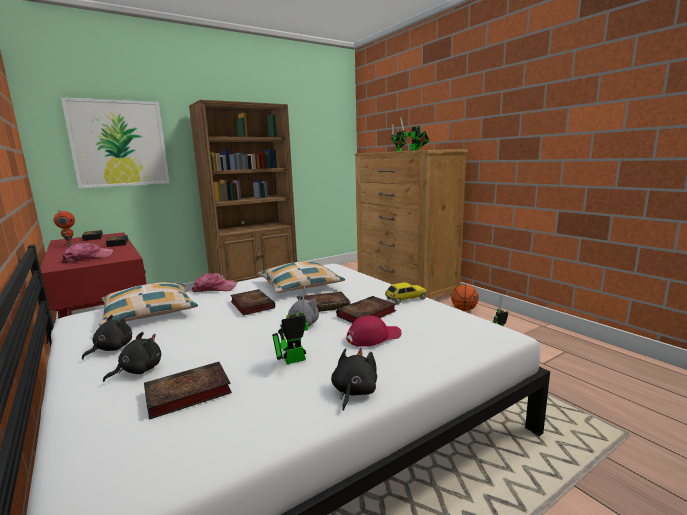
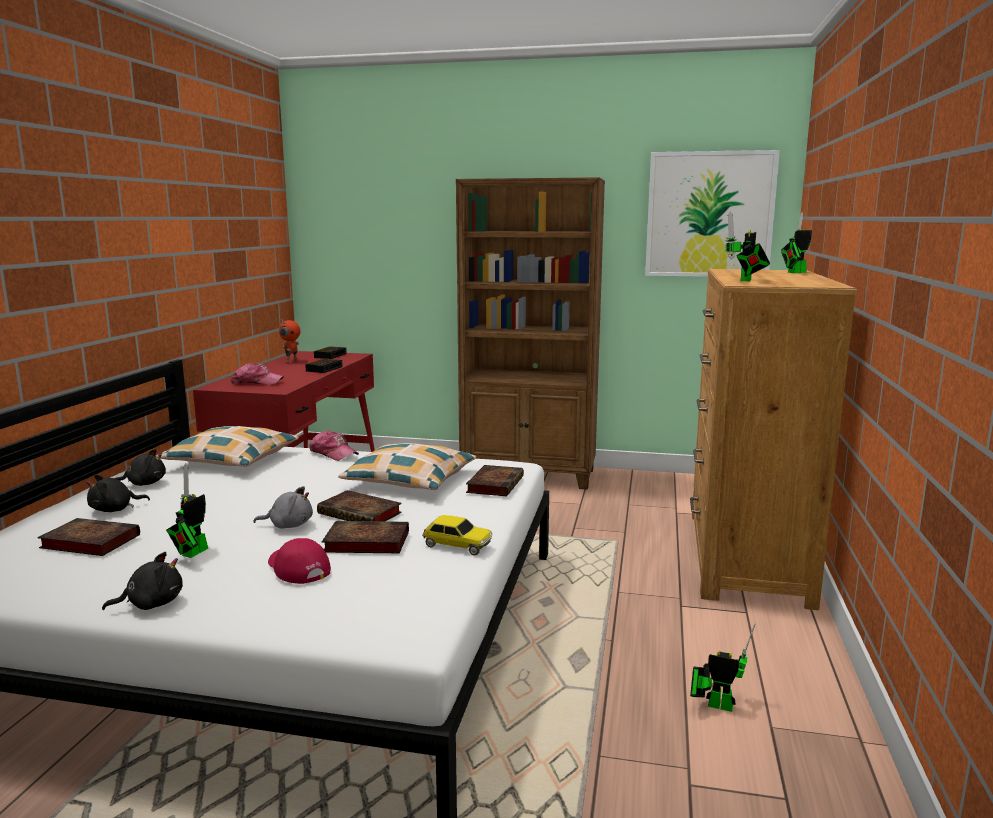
camera: 45 degrees right, 0 degrees up
(119, 144) = (383, 236): picture -> picture (709, 215)
(138, 370) = (115, 509): black plush toy -> black plush toy turned 150 degrees clockwise
(251, 305) = (311, 484): book -> book (495, 484)
(291, 360) = (192, 553): toy robot -> toy robot turned 90 degrees counterclockwise
(373, 337) = (297, 568): red cap -> red cap turned 150 degrees counterclockwise
(464, 309) = (765, 635): basketball -> none

